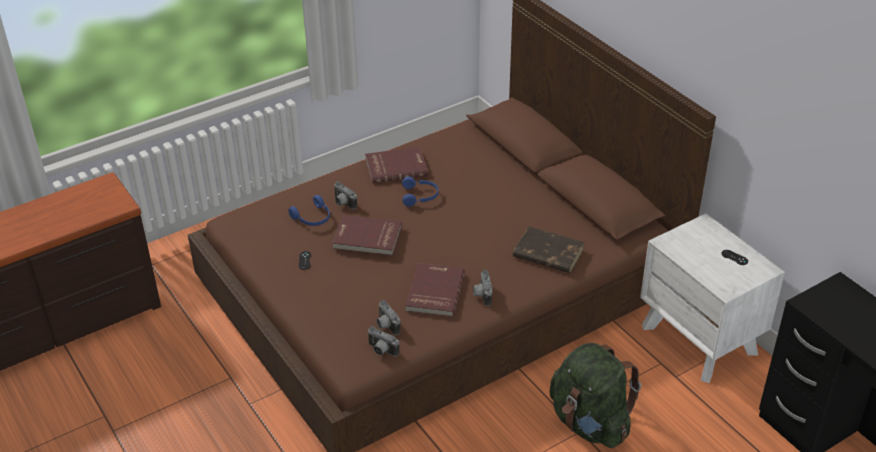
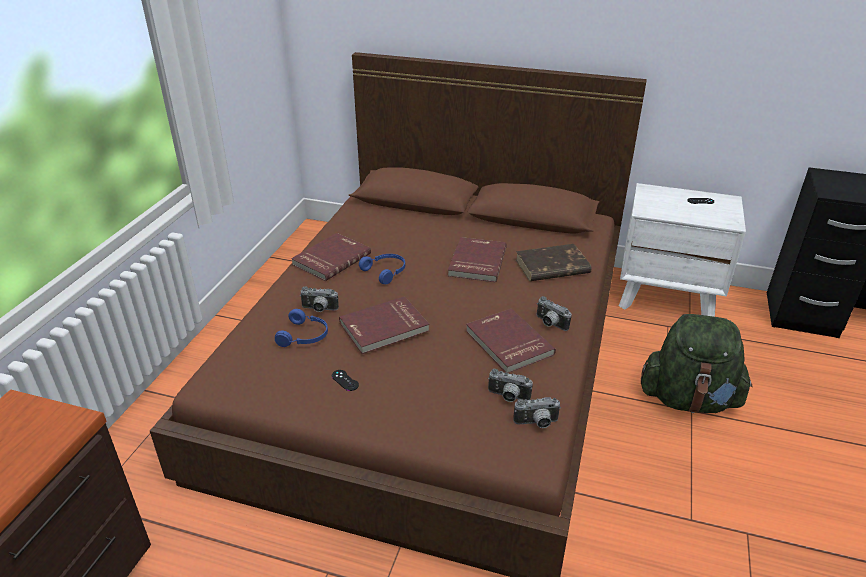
camera: 40 degrees left, 5 degrees down
(496, 220) = (476, 262): none -> red book

